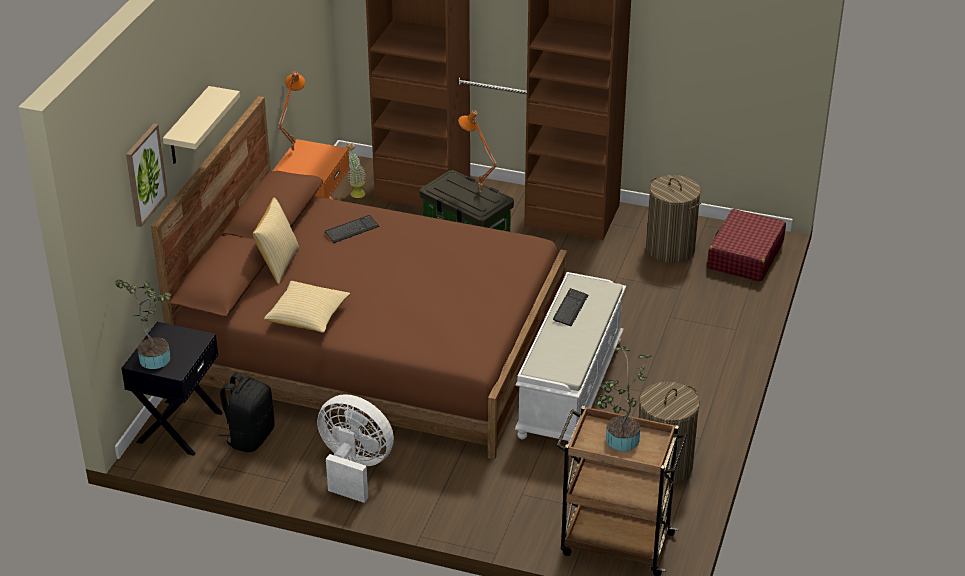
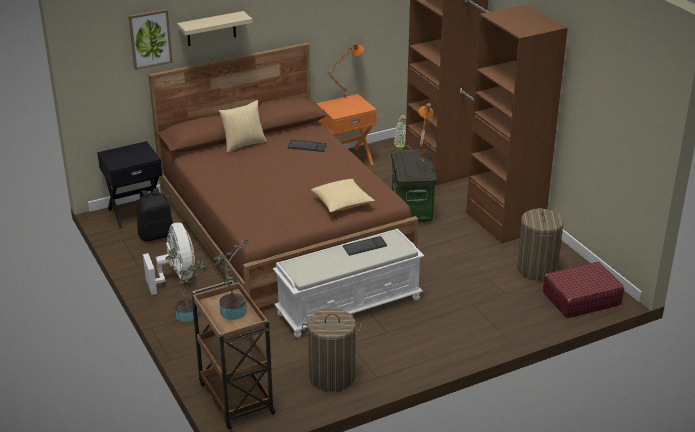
camera: 45 degrees right, 5 degrees down
(154, 356) = (118, 155): potted plant -> potted plant (189, 313)
(308, 317) = (213, 174): pillow -> pillow (342, 204)

